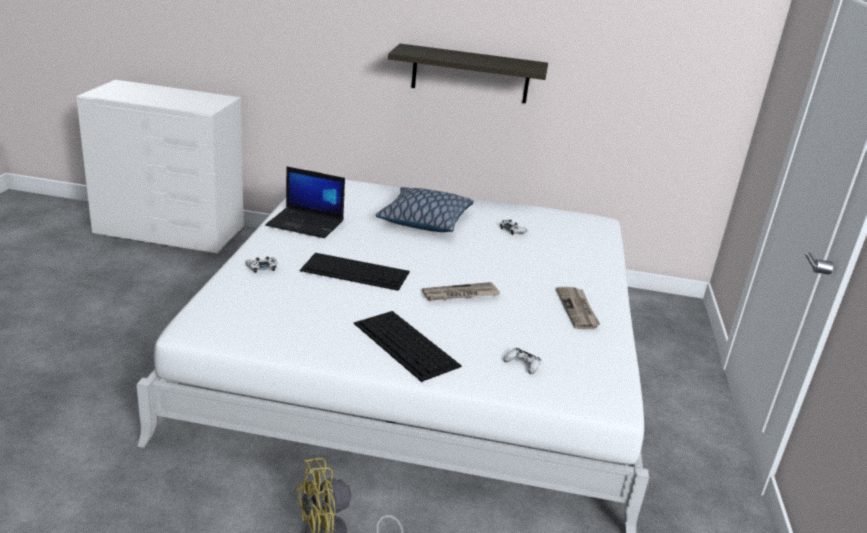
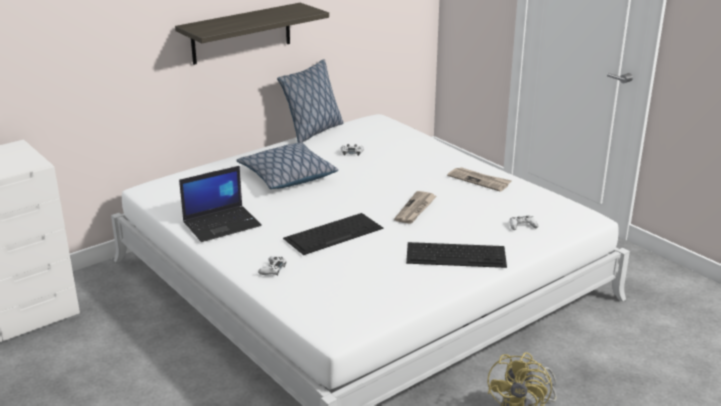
camera: 45 degrees left, 0 degrees up
(519, 203) = (313, 132): none -> pillow

